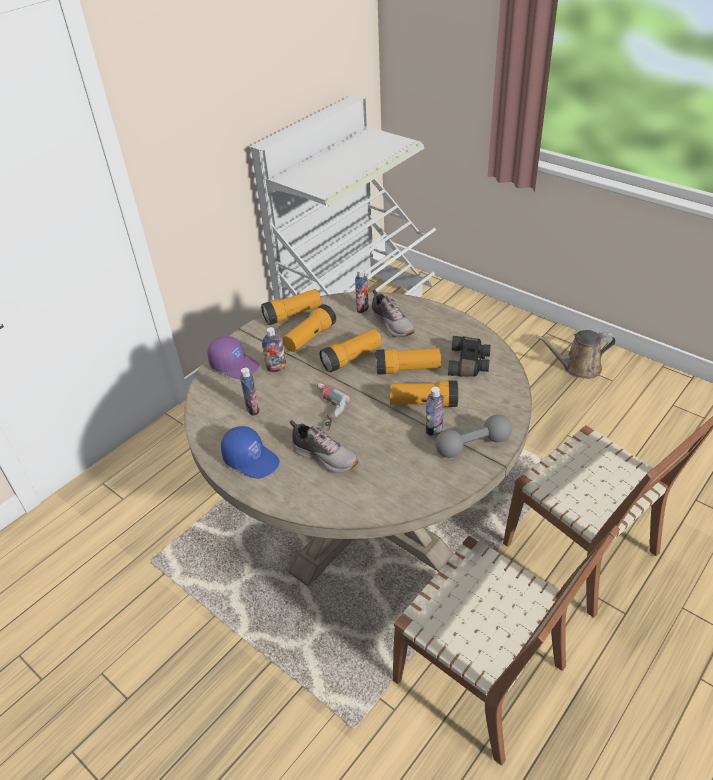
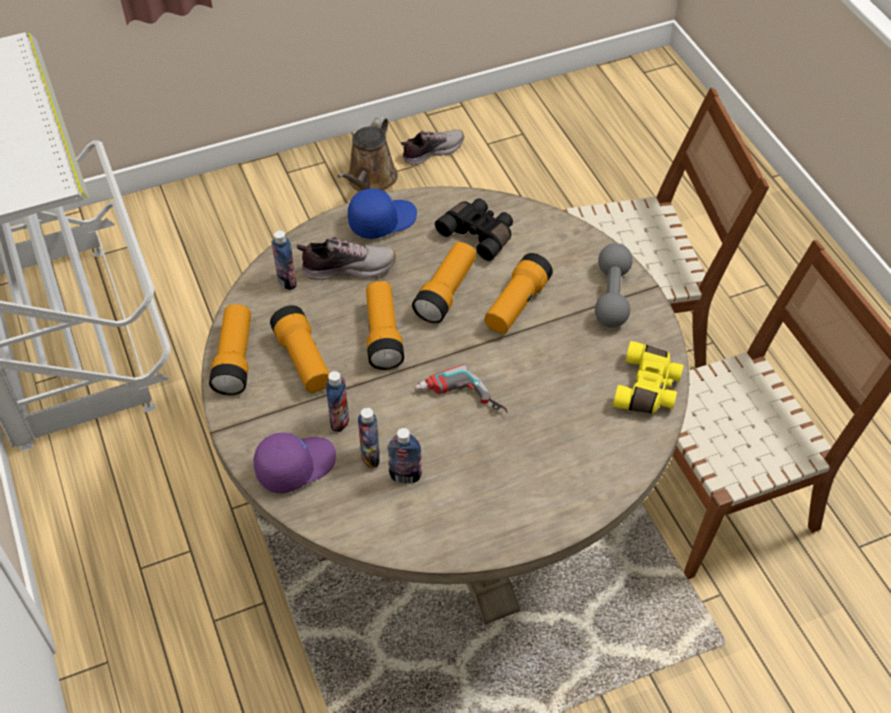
camera: 65 degrees left, 10 degrees up
(252, 459) = (501, 510): blue cap -> blue cap (382, 220)
(325, 456) = (543, 433): shoe -> shoe (431, 151)
(402, 495) = (648, 388): none -> yellow binoculars
(434, 429) = (566, 316): bottle -> bottle (370, 456)

